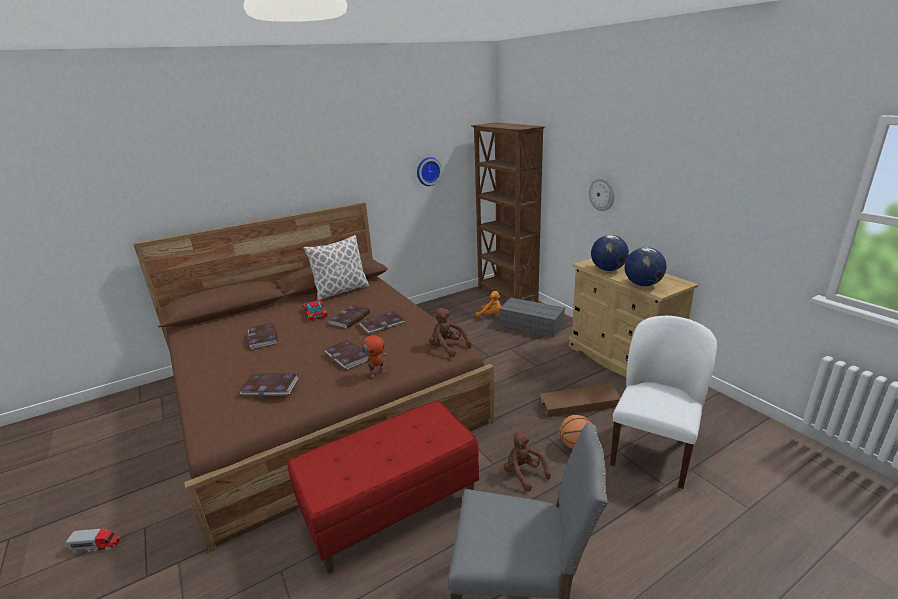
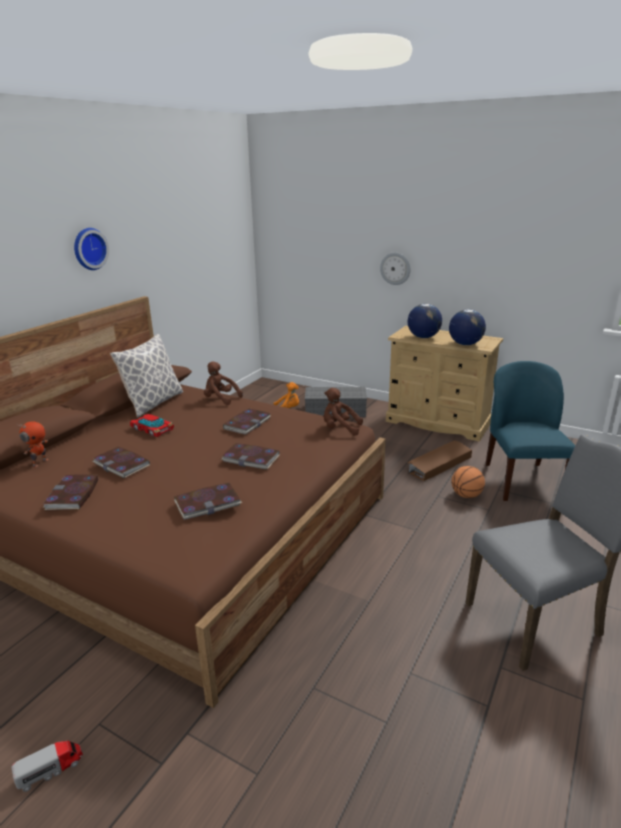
camera: 30 degrees left, 0 degrees up
(350, 319) = (204, 426): book -> book (73, 495)
(376, 372) = (302, 464): toy robot -> toy robot (39, 462)
(391, 507) = (363, 595): red bench -> none
(428, 171) = (198, 258): wall clock -> wall clock (89, 248)
(506, 295) = (285, 389): brown bookcase -> none
(524, 473) = (447, 528): brown plush toy -> brown plush toy (220, 399)
(653, 449) = (521, 481): white chair -> blue chair

